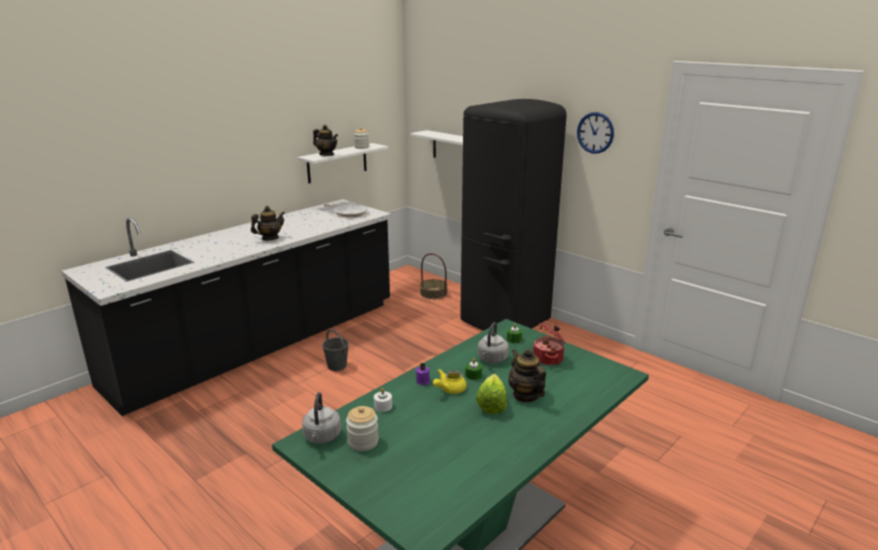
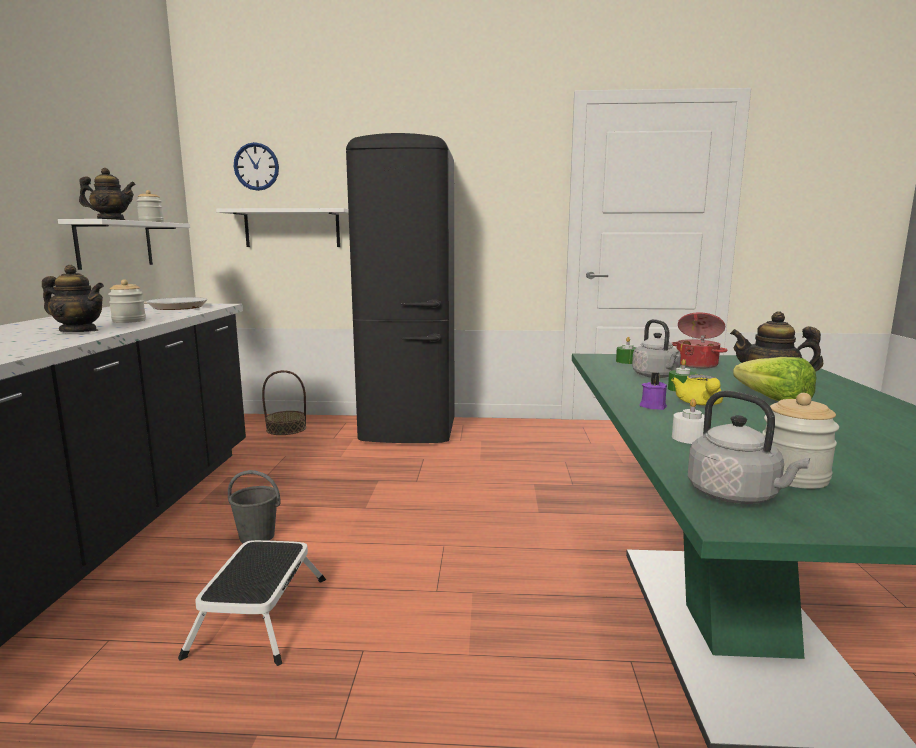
camera: 40 degrees left, 10 degrees down
(270, 238) = (79, 331): teapot -> teapot turned 90 degrees clockwise
(295, 407) = (260, 615): none -> black step ladder
(304, 229) = (129, 321): none -> jar
(595, 132) = (490, 179): wall clock -> wall clock (256, 166)

